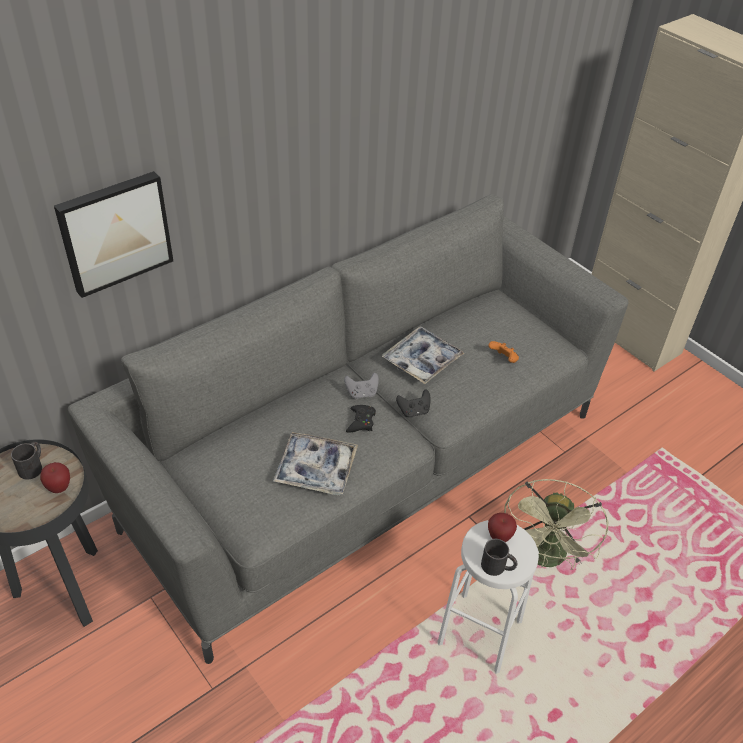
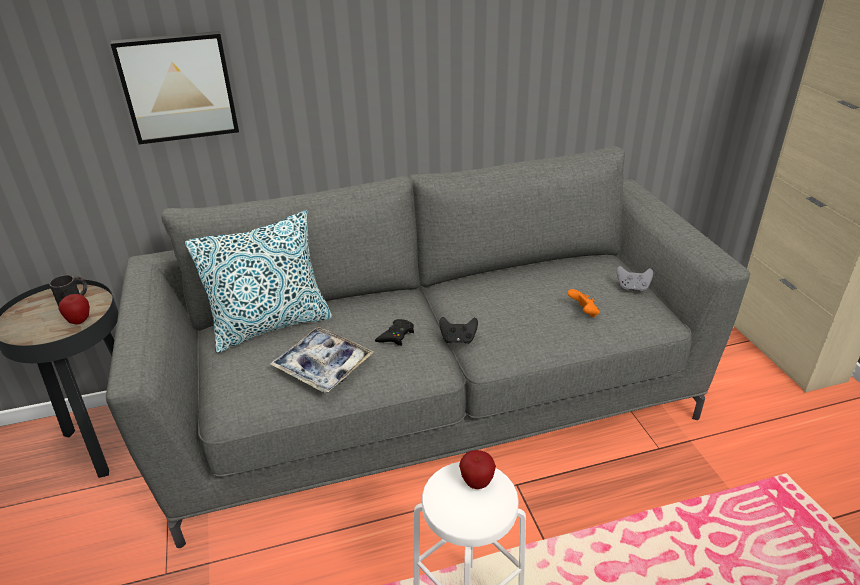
camera: 25 degrees right, 10 degrees down
(239, 439) = (271, 325): none -> pillow
(362, 393) = (414, 312): grey game controller -> grey game controller (632, 287)
(422, 360) = (493, 296): tray -> none
(498, 567) = (456, 515): black mug -> none
(545, 559) = (585, 555): green fan -> none

